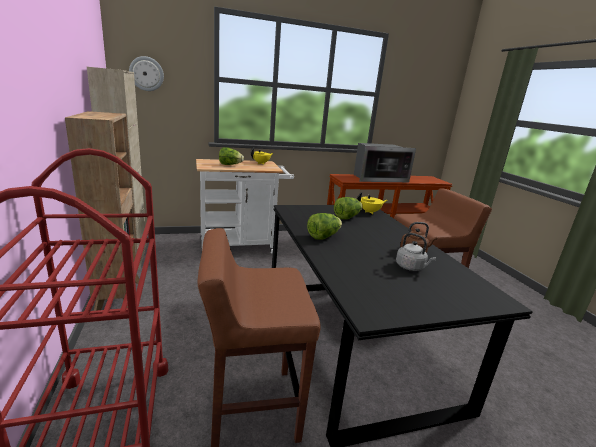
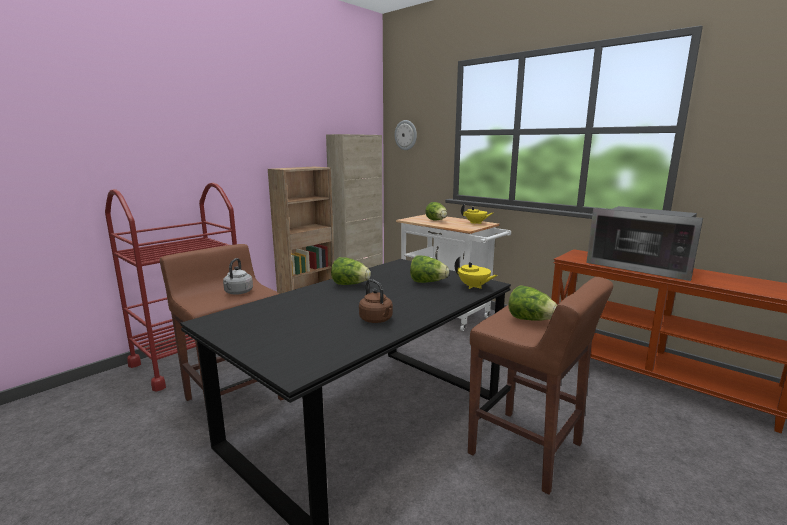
camera: 60 degrees right, 5 degrees down
(411, 267) = (328, 323): grey kettle -> grey kettle (238, 292)
(431, 222) = (530, 320): none -> lettuce

